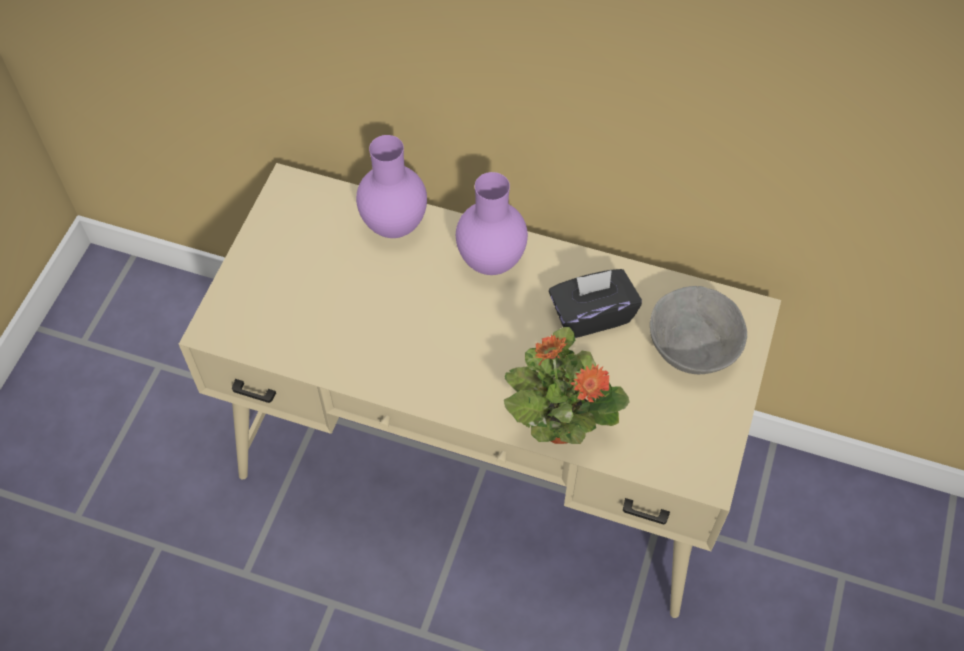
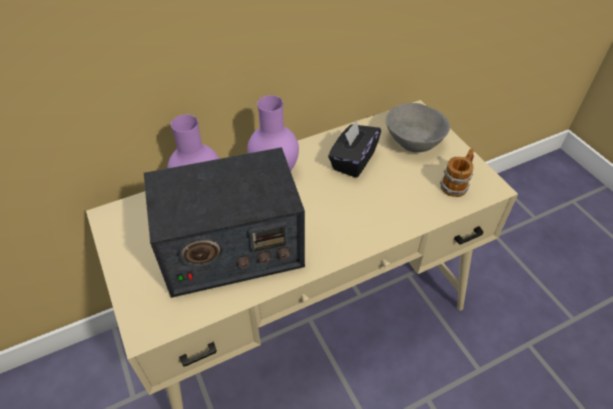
camera: 45 degrees left, 10 degrees down
(358, 312) = (230, 248): none -> radio
(559, 425) = (403, 218): potted plant -> none
(671, 439) = (456, 184): none -> mug

